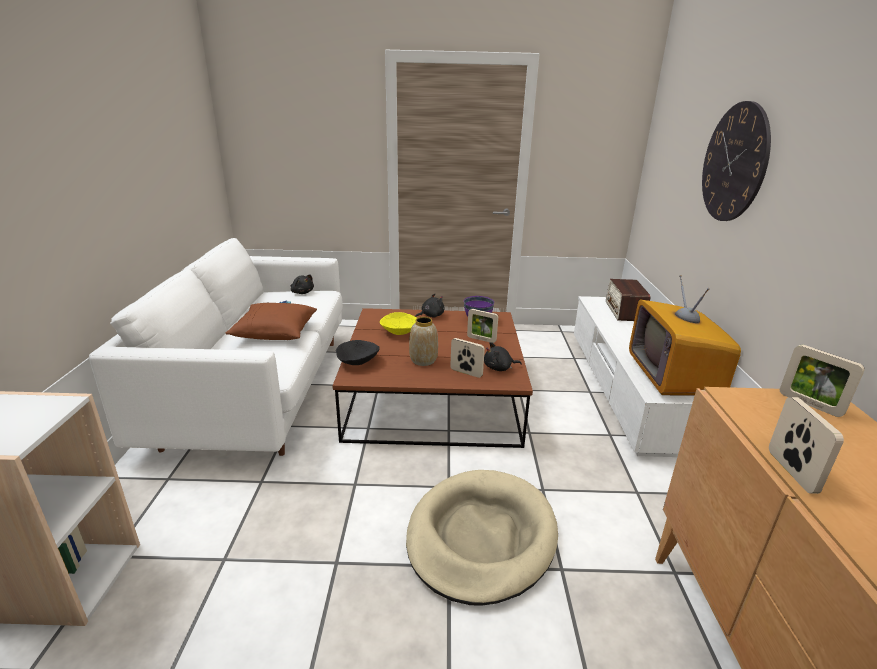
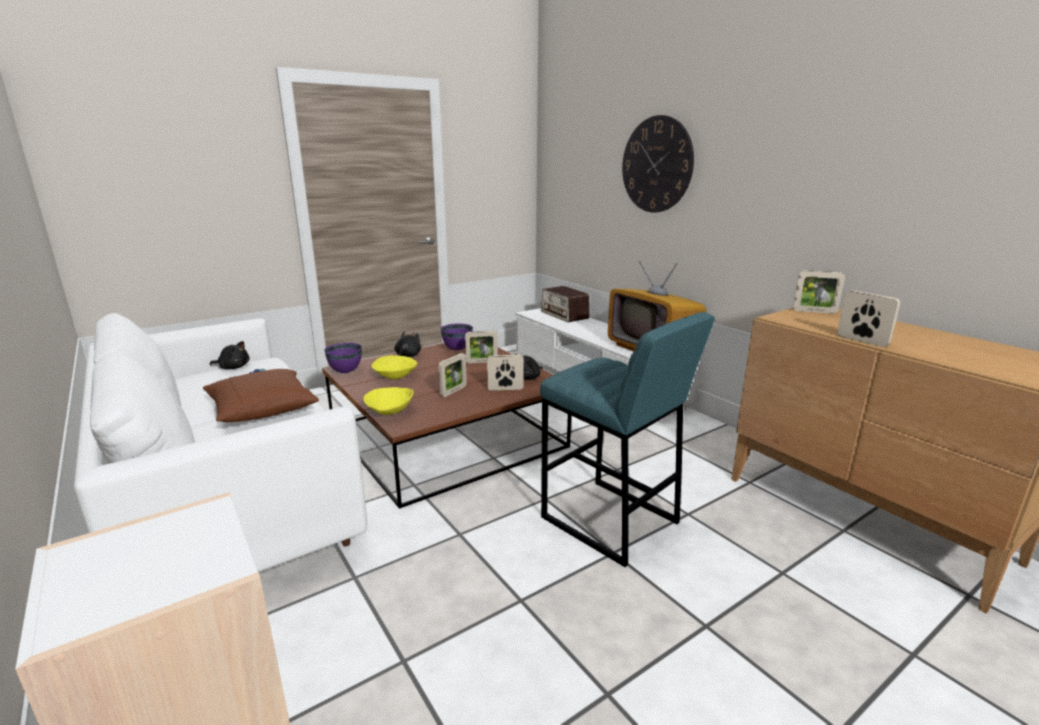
camera: 35 degrees left, 5 degrees down
(358, 362) = (390, 412): black bowl -> yellow bowl
(372, 317) = (345, 372): none -> purple bowl
(423, 360) = (453, 391): vase -> picture frame
(481, 537) = (612, 521): beige dog bed -> turquoise stool

